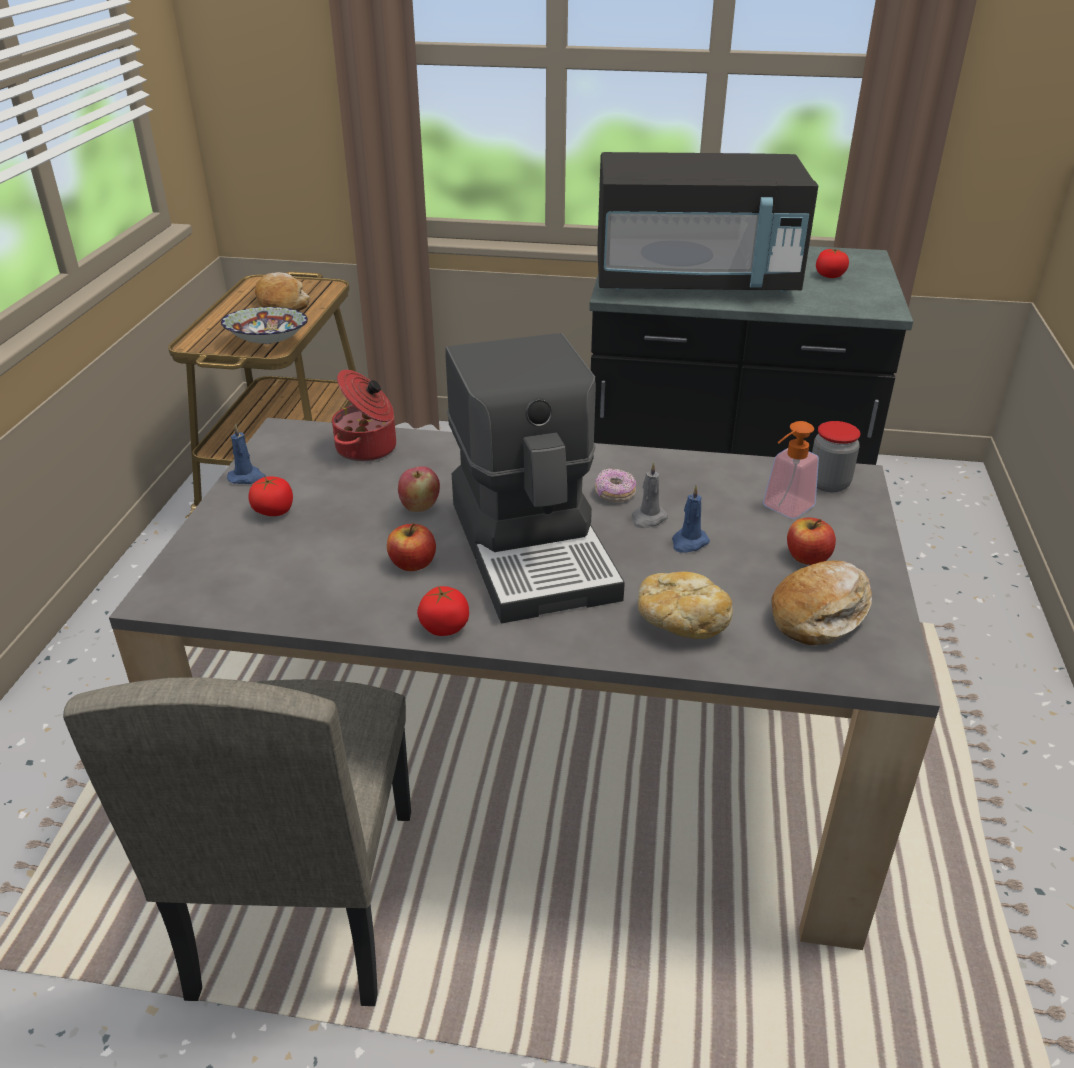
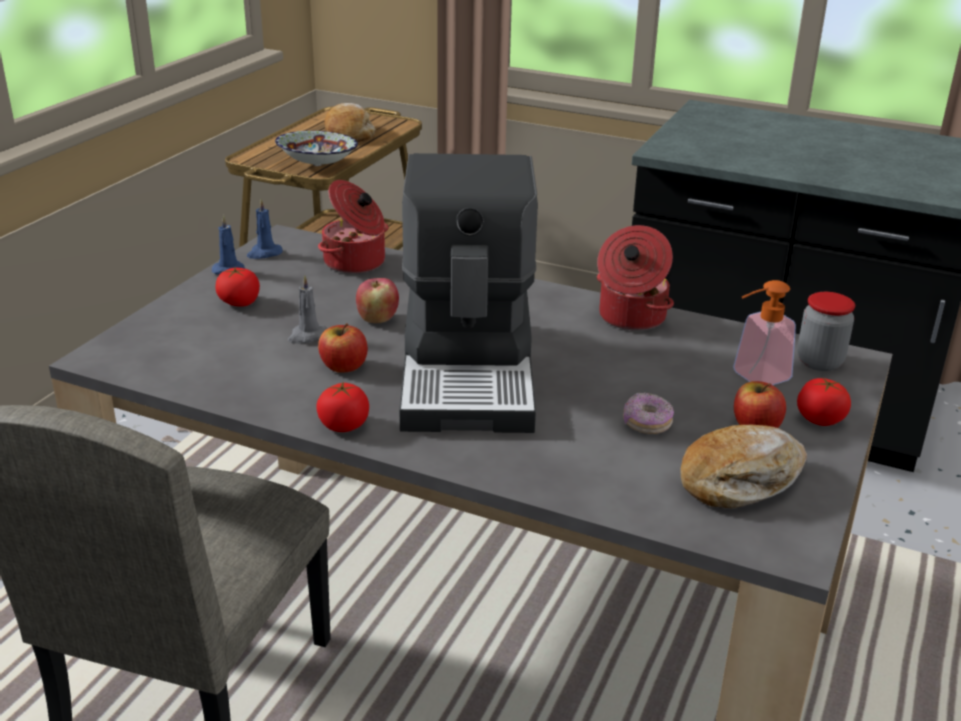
camera: 15 degrees right, 5 degrees down
(614, 494) = (579, 337): donut -> donut (646, 424)
(648, 519) = (602, 364): grey candle -> grey candle (307, 336)
(649, 466) = (630, 317): none -> cooking pot
(680, 622) = (583, 462): bread -> none
(688, 542) = (633, 392): blue candle -> blue candle (264, 253)
(694, 282) = (756, 149): black microwave -> none
(829, 276) = (913, 160): tomato -> tomato (820, 419)

